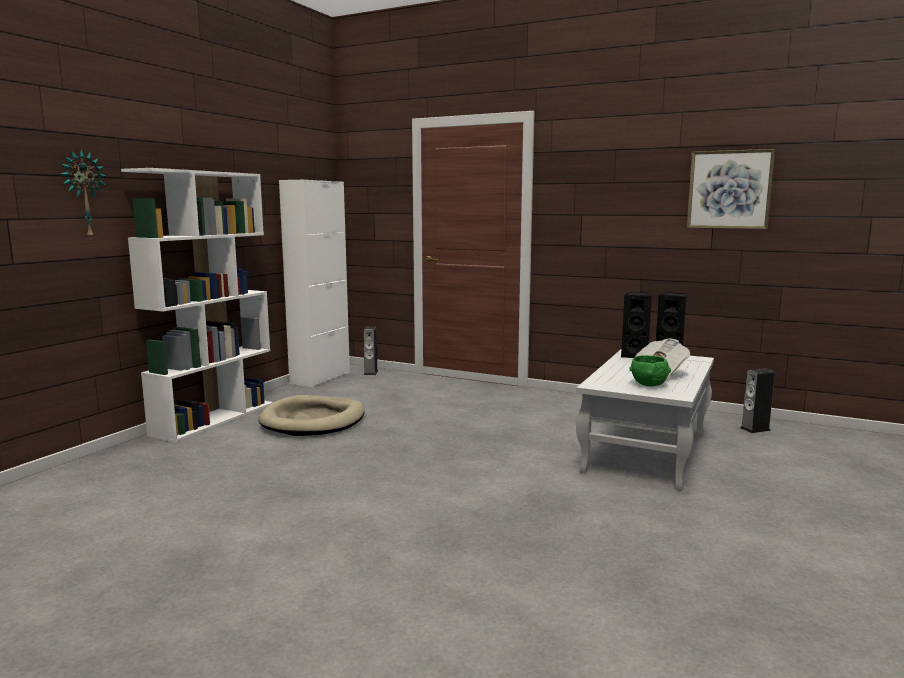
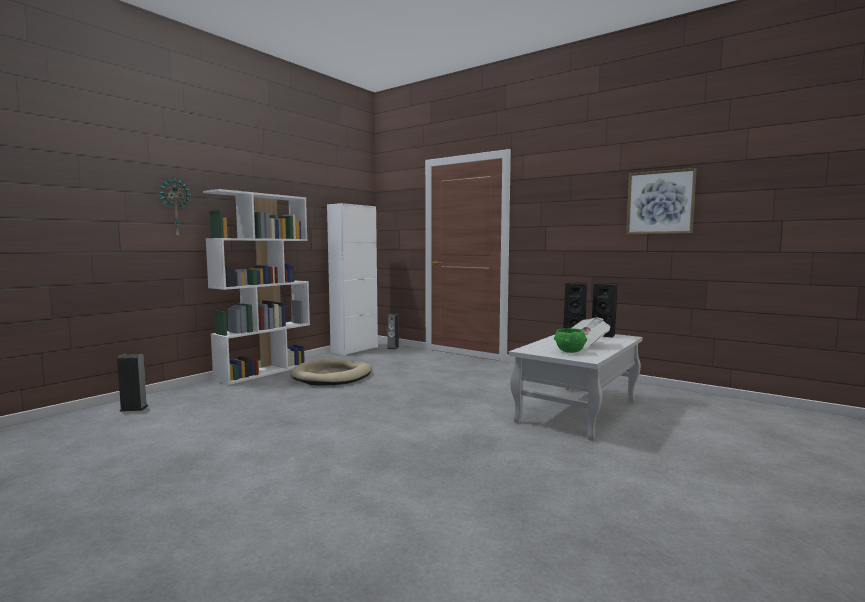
camera: 10 degrees right, 5 degrees down
(755, 429) = (683, 399): speaker -> speaker (134, 408)

